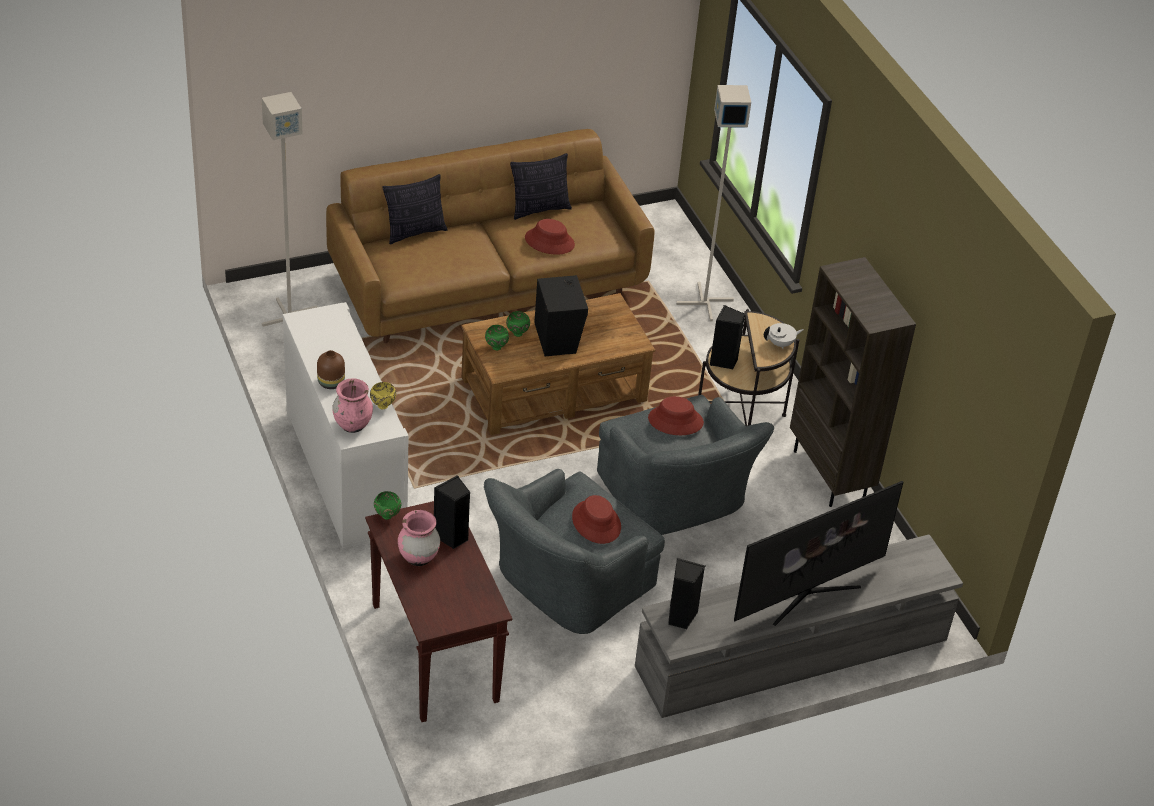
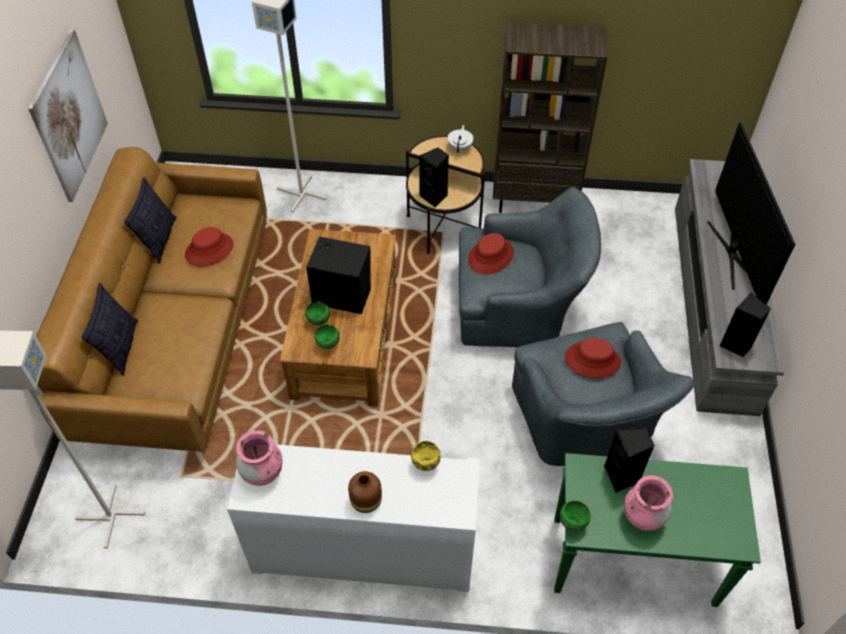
camera: 60 degrees left, 10 degrees up
(353, 425) = (443, 504): pink vase -> pink vase (262, 473)
(433, 652) = (631, 562): brown console table -> green console table
(547, 63) = (69, 116): none -> picture

